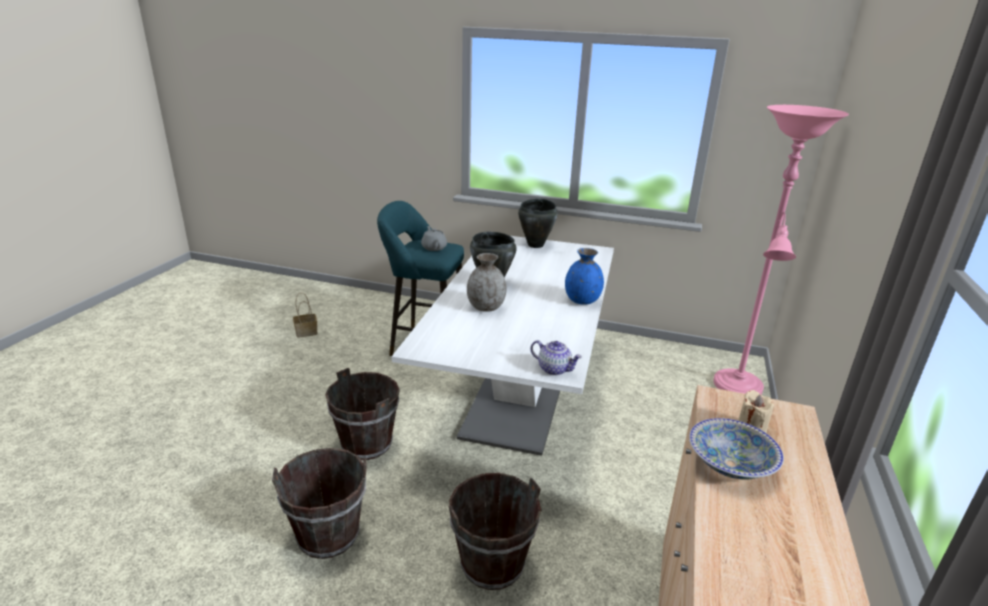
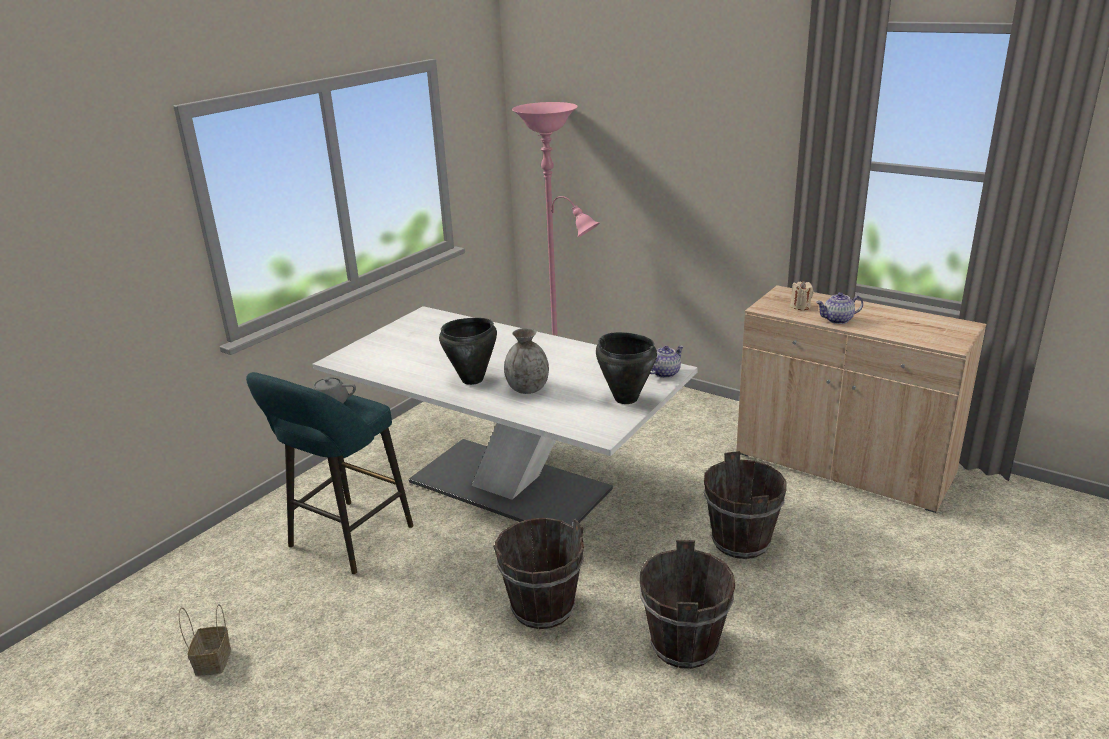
camera: 70 degrees left, 0 degrees up
(536, 245) = (379, 342): black cooking pot -> black cooking pot (625, 398)
(582, 300) = (540, 341): blue vase -> none
(730, 464) = (837, 320): bowl -> teapot

